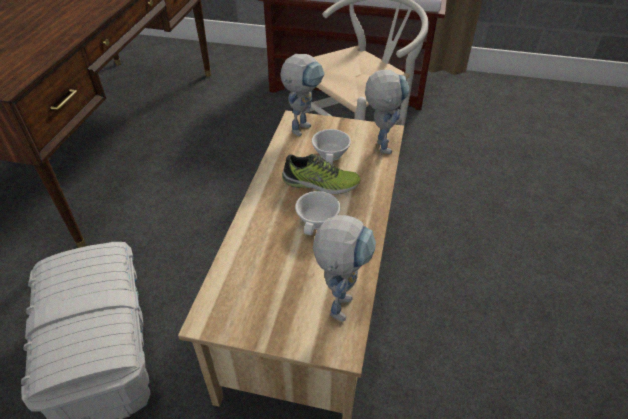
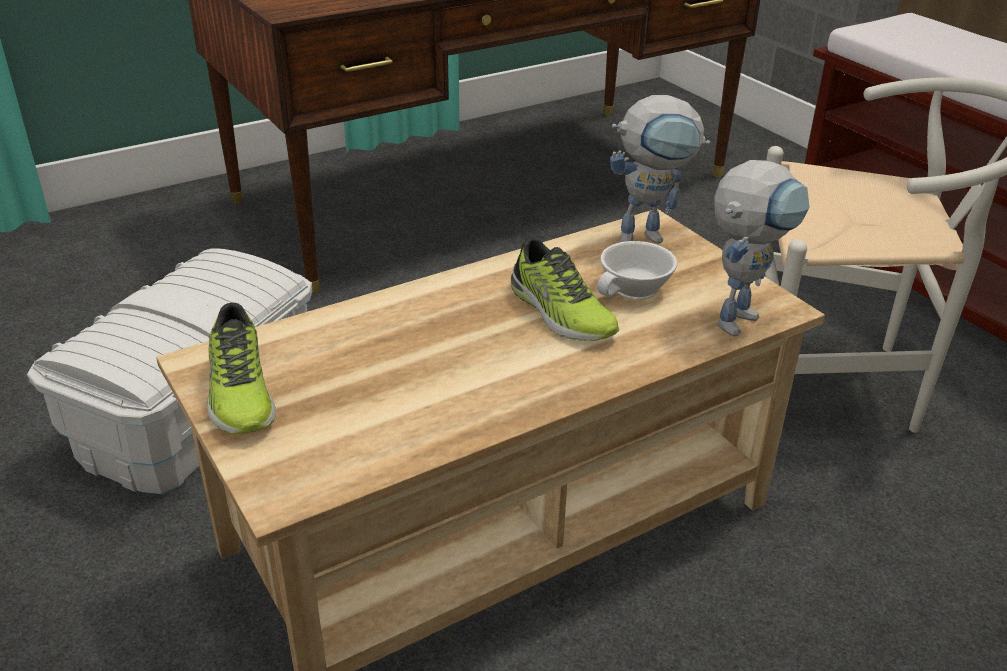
camera: 45 degrees right, 10 degrees down
(249, 319) = (239, 392): none -> shoe
(318, 221) = (485, 350): white cup -> none
(340, 299) = (366, 446): toy robot -> none

